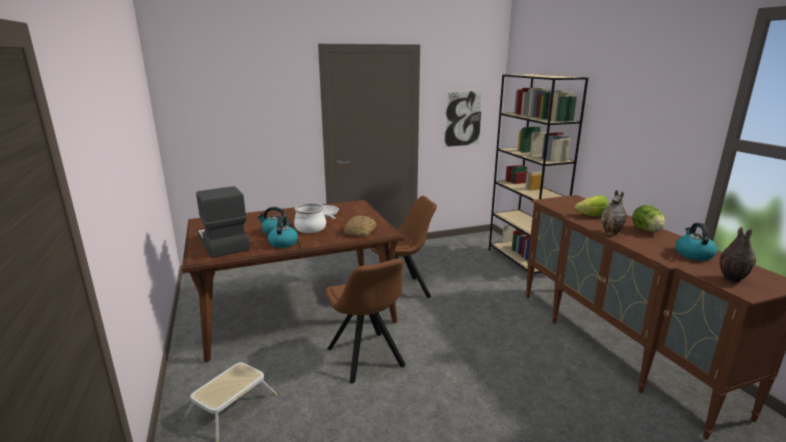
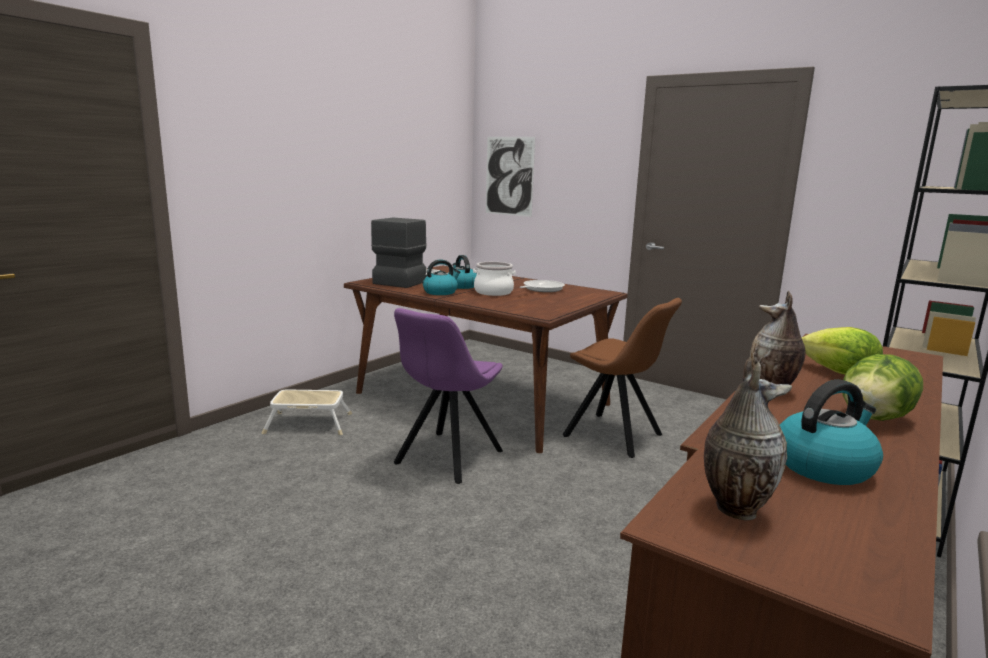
camera: 55 degrees right, 5 degrees down
(360, 231) = (523, 306): bread -> none
(366, 357) = (447, 457): brown chair -> purple chair
(463, 118) = (894, 204): picture -> picture (509, 176)

